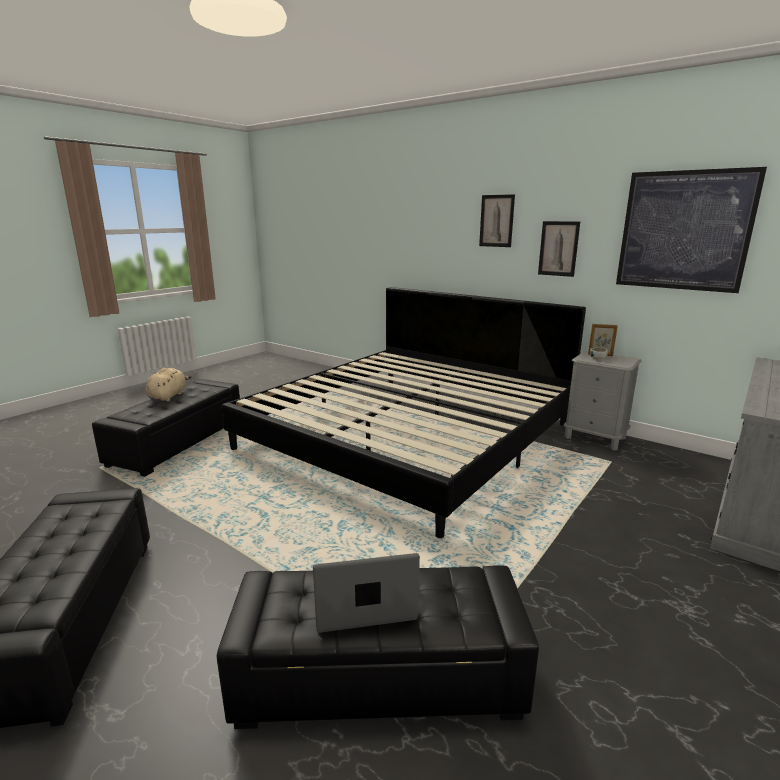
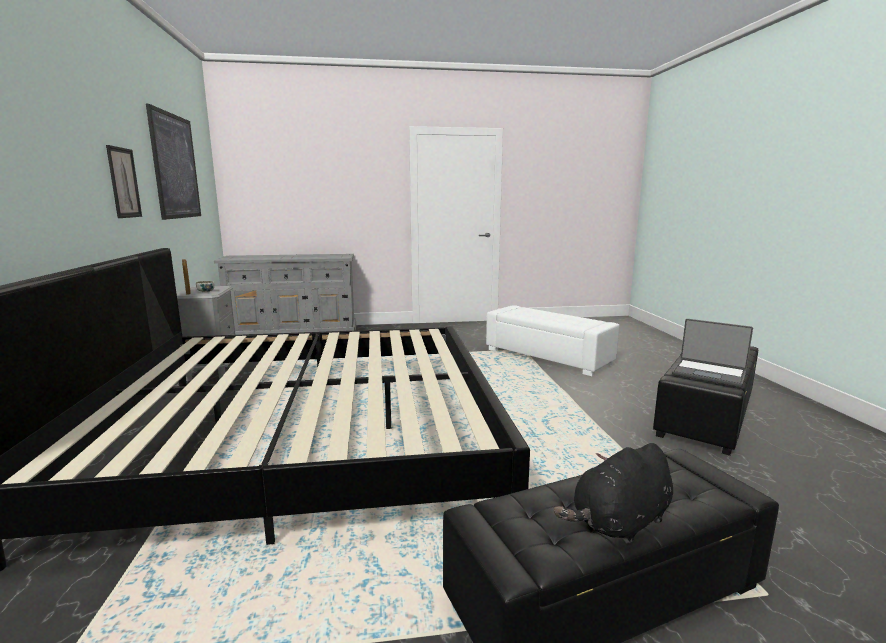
camera: 135 degrees left, 5 degrees down
(168, 396) = (619, 523): beige plush toy -> black plush toy
(363, 603) = (556, 317): laptop -> laptop (709, 373)
(379, 678) = (548, 356): black ottoman -> white ottoman
(496, 221) = (62, 136): picture -> none

